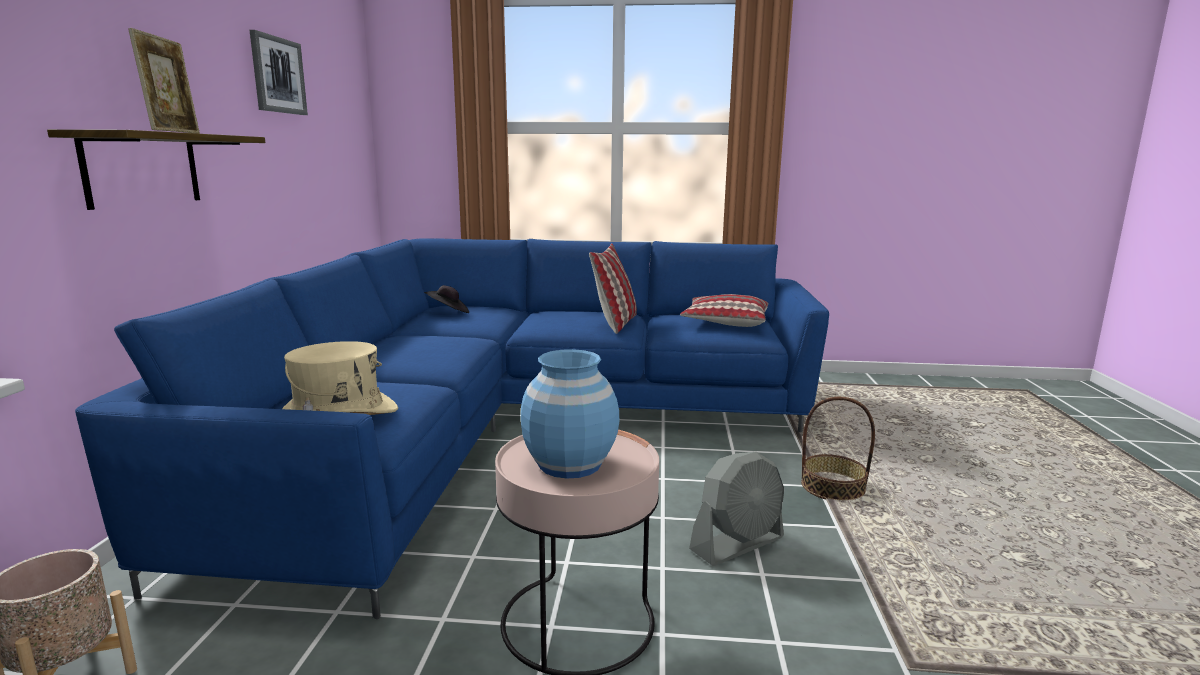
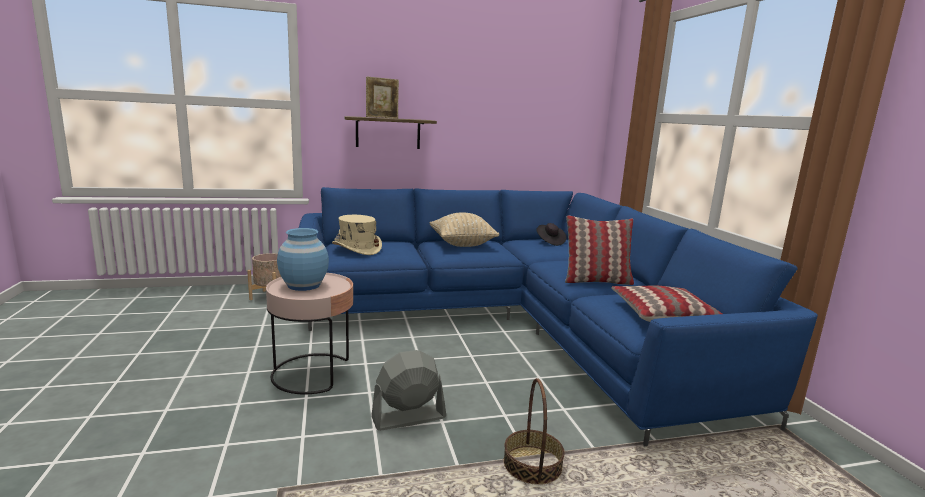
camera: 70 degrees right, 0 degrees up
(277, 75) = (499, 87): picture -> none
(401, 350) = (462, 244): none -> beige pillow
(737, 544) = (408, 417): grey fan -> grey fan turned 120 degrees clockwise

